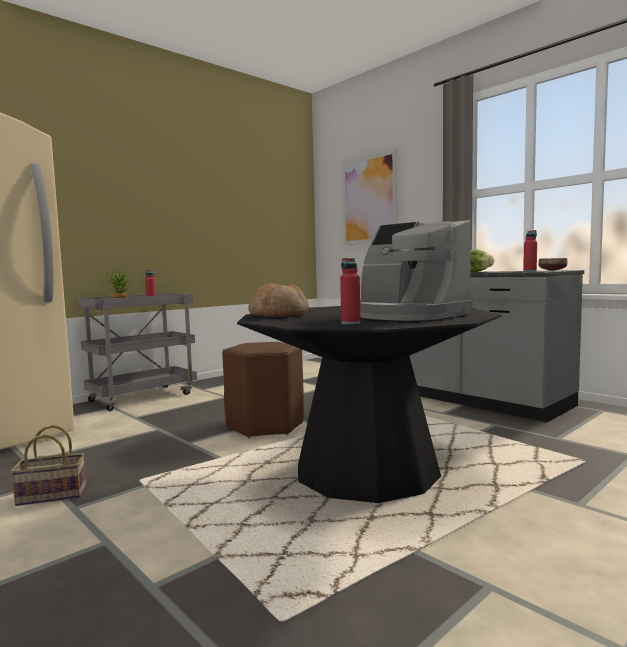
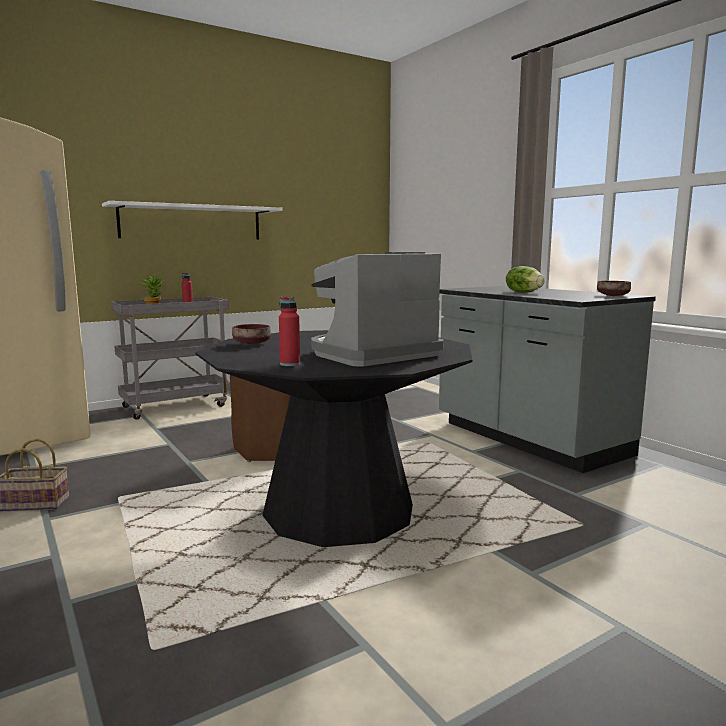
camera: 10 degrees right, 5 degrees up
(151, 224) = (192, 222): none -> white shelf
(279, 315) = (253, 343): bread -> brown bowl
(369, 200) = (443, 193): picture -> none
(407, 315) = (372, 354): coffee machine -> coffee machine turned 90 degrees clockwise
(530, 271) = (576, 298): red bottle -> none

